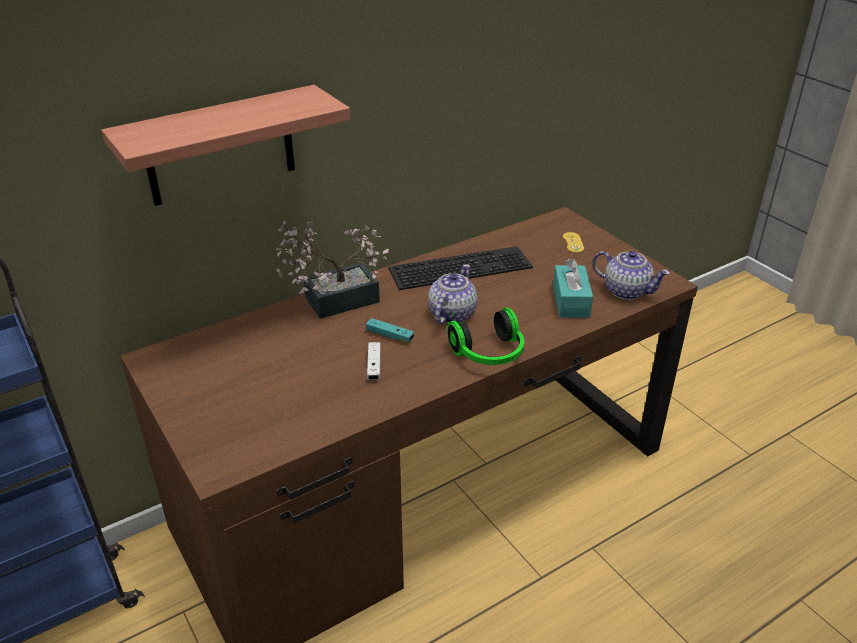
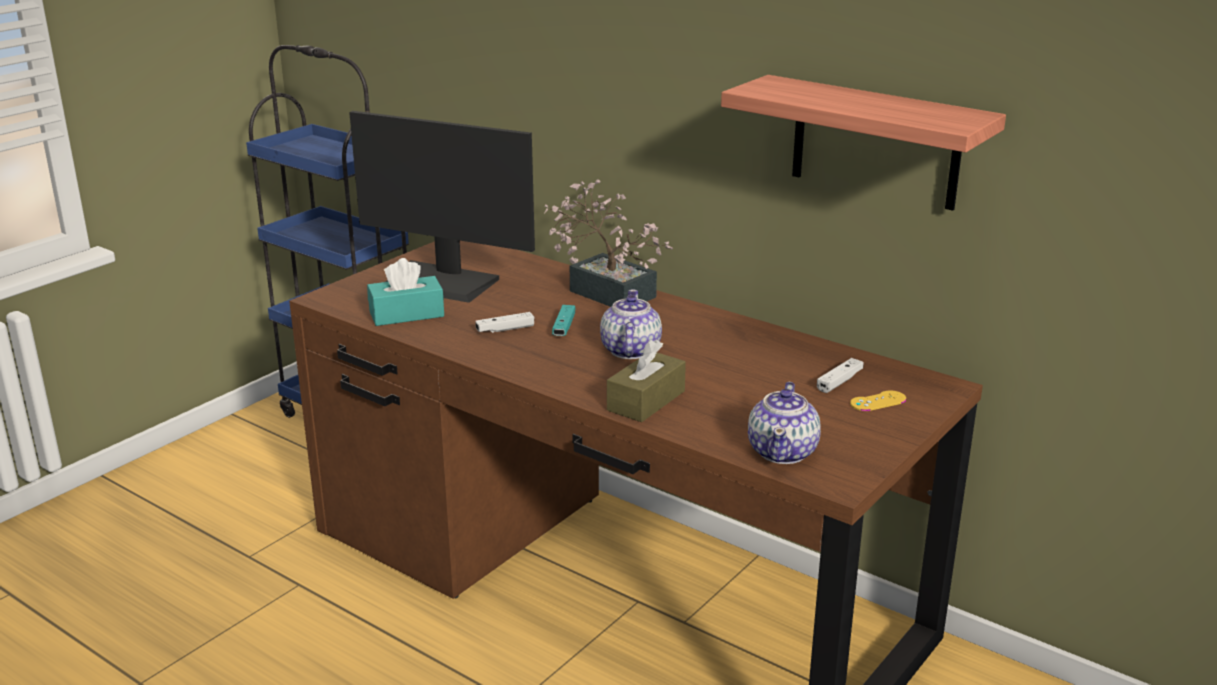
camera: 70 degrees right, 10 degrees down
(220, 146) = (562, 75): shelf -> shelf (875, 143)
(240, 385) = (441, 281): none -> monitor
(451, 314) = (629, 350): teapot -> teapot turned 90 degrees counterclockwise
(461, 266) = (739, 340): keyboard -> none
(489, 354) = (565, 382): headphones -> none
(536, 325) = (646, 401): none -> brown tissue box
(541, 247) = (839, 381): none -> white game controller
(571, 301) = (720, 416): turquoise tissue box -> turquoise tissue box (406, 314)

